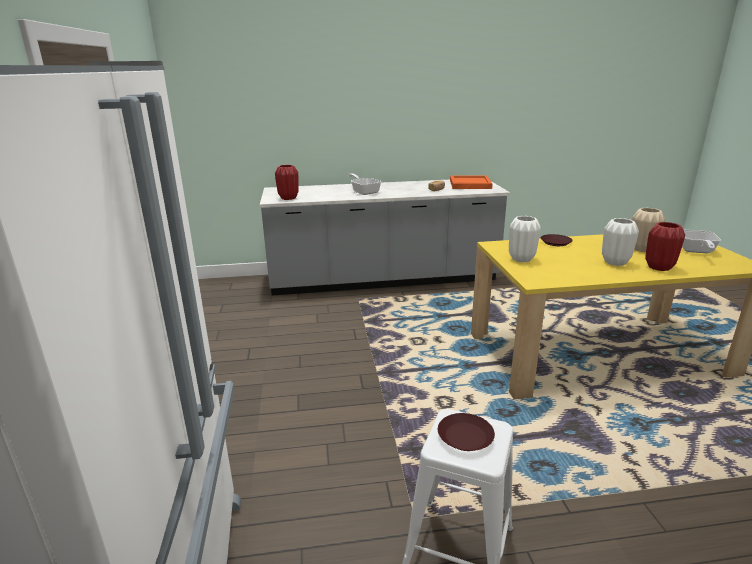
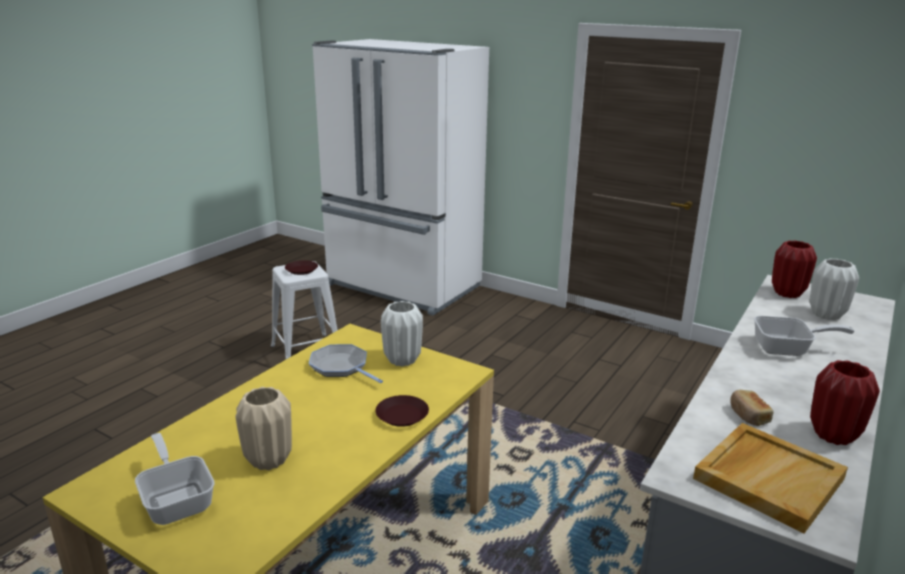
camera: 130 degrees right, 0 degrees up
(469, 184) = (768, 478): orange tray -> beige tray
(565, 268) = (341, 367): none -> frying pan
(615, 262) = (291, 405): white vase -> white vase (826, 315)
(659, 267) = (230, 420): red vase -> red vase (834, 436)

